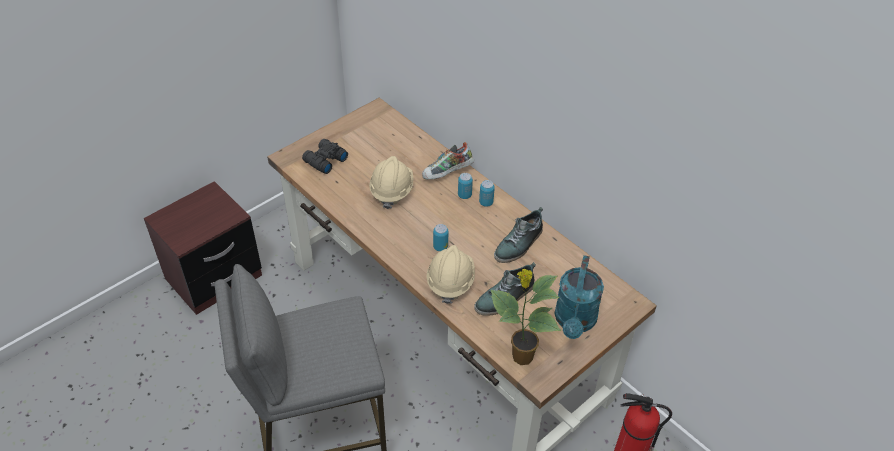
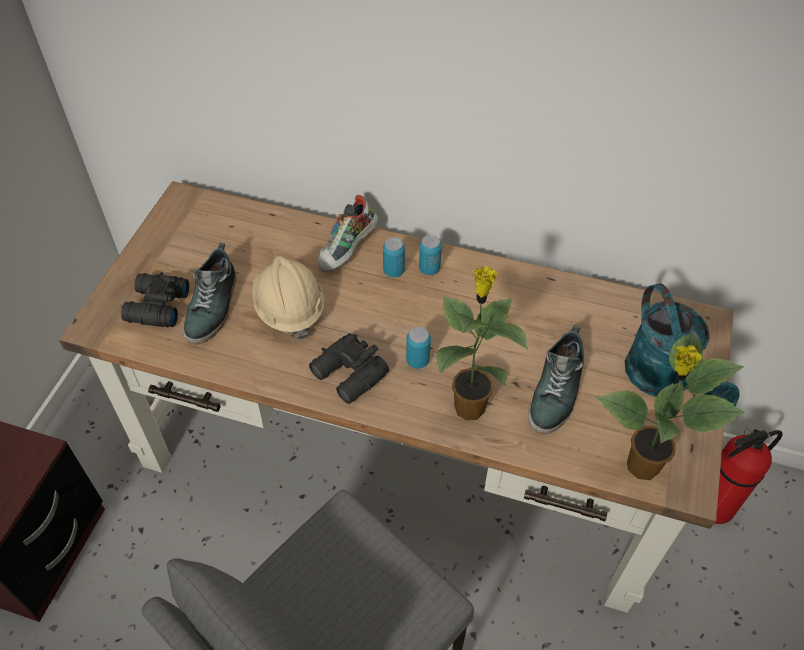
camera: 30 degrees left, 5 degrees up
(397, 238) = (349, 376): none -> black binoculars
(450, 281) = (469, 405): beige hard hat -> potted plant
(519, 244) = (515, 307): shoe -> shoe (213, 306)

